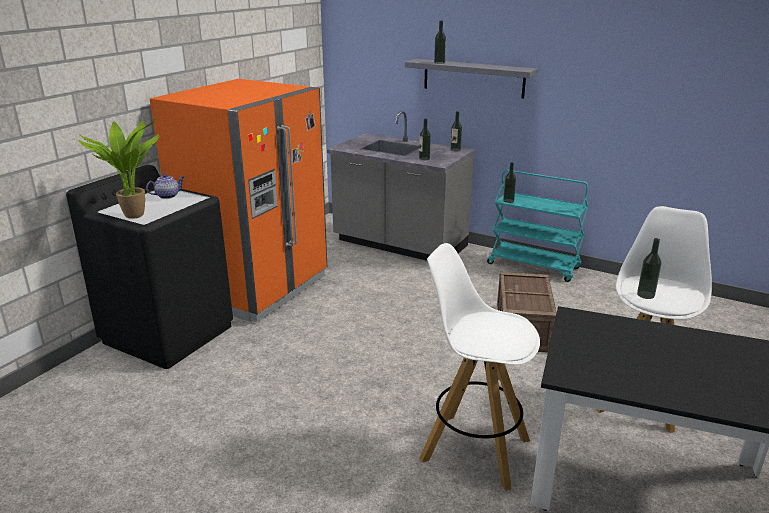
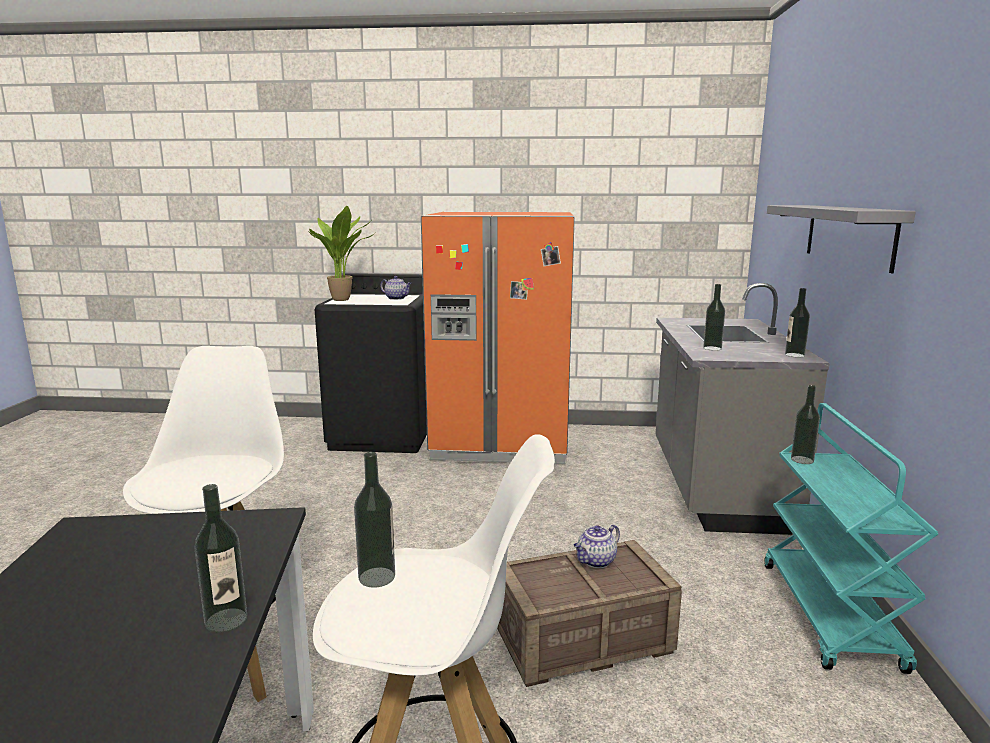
camera: 65 degrees right, 10 degrees down
(439, 63) = (800, 205): bottle -> bottle (226, 620)
(516, 286) = (596, 561): none -> teapot

